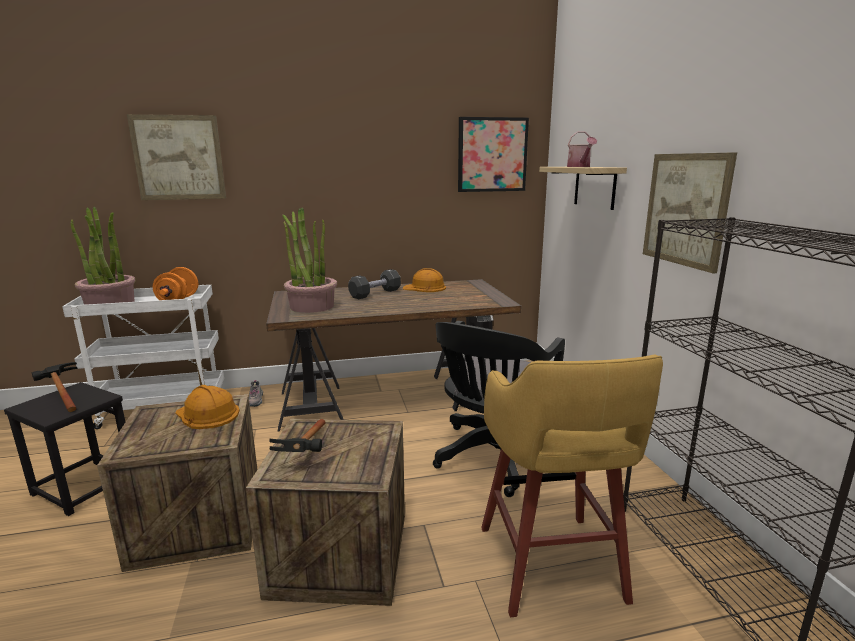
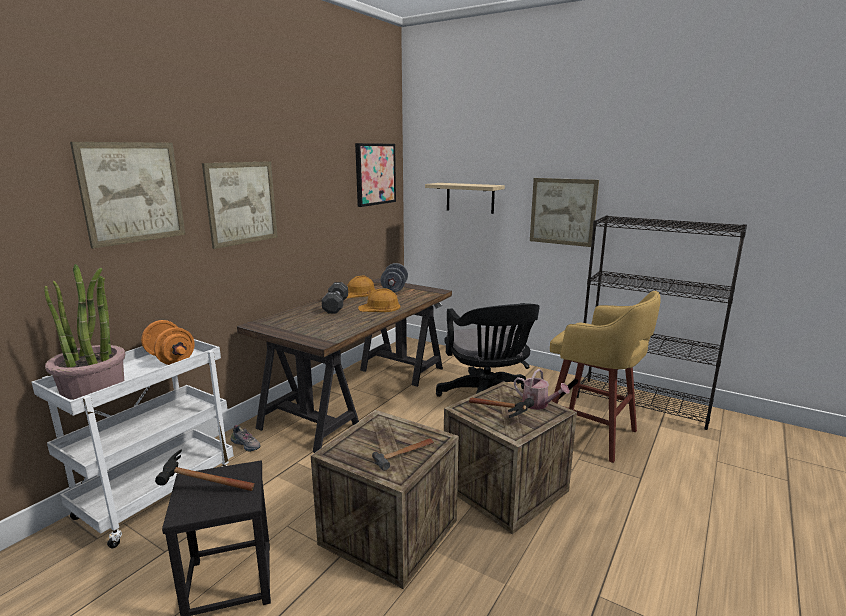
camera: 45 degrees left, 0 degrees up
(170, 439) = (405, 455): none -> hammer
(207, 414) = (385, 432): orange hard hat -> orange hard hat (380, 307)
(291, 175) = (241, 203): none -> picture
(311, 306) = (317, 328): potted plant -> none
(467, 291) = (394, 289): none -> grey dumbbell
(579, 166) = (468, 184): watering can -> watering can (538, 405)

